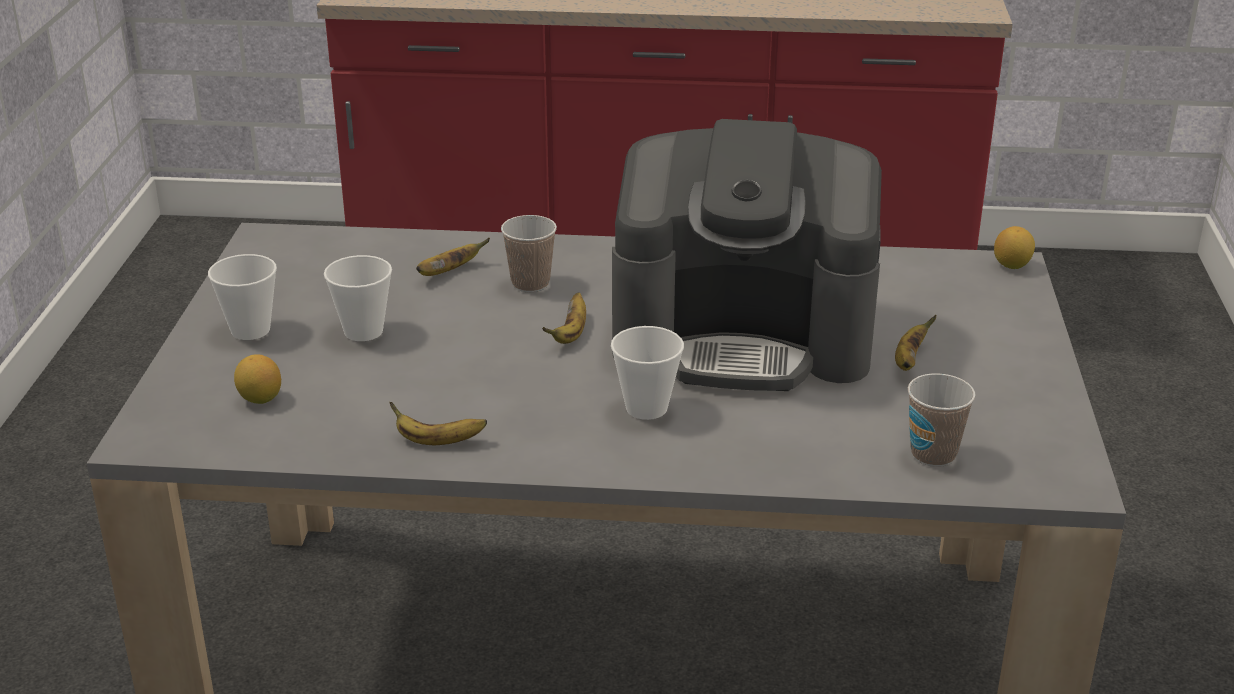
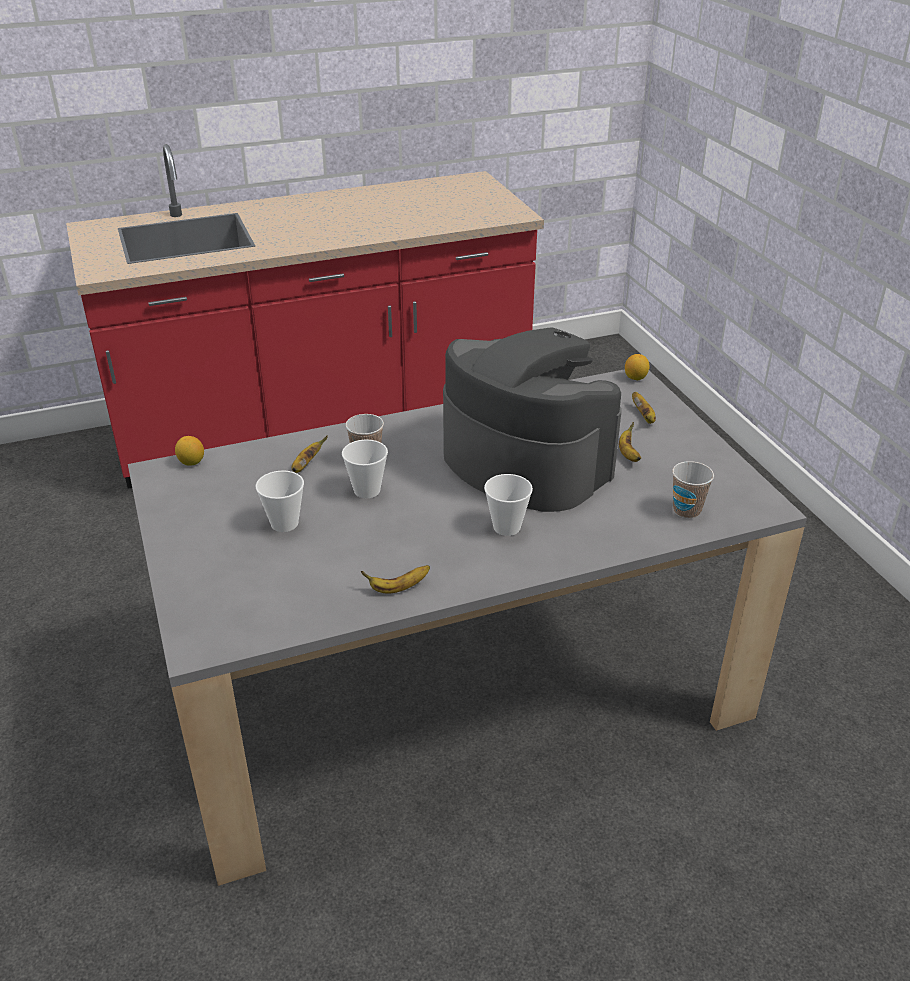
camera: 25 degrees left, 5 degrees up
(250, 330) = (204, 544): cup -> cup (367, 490)
(260, 399) = (254, 592): lemon -> lemon (191, 462)
(571, 334) = (420, 489): banana -> banana (644, 417)
(744, 335) = (525, 462): coffee machine -> coffee machine turned 120 degrees counterclockwise

